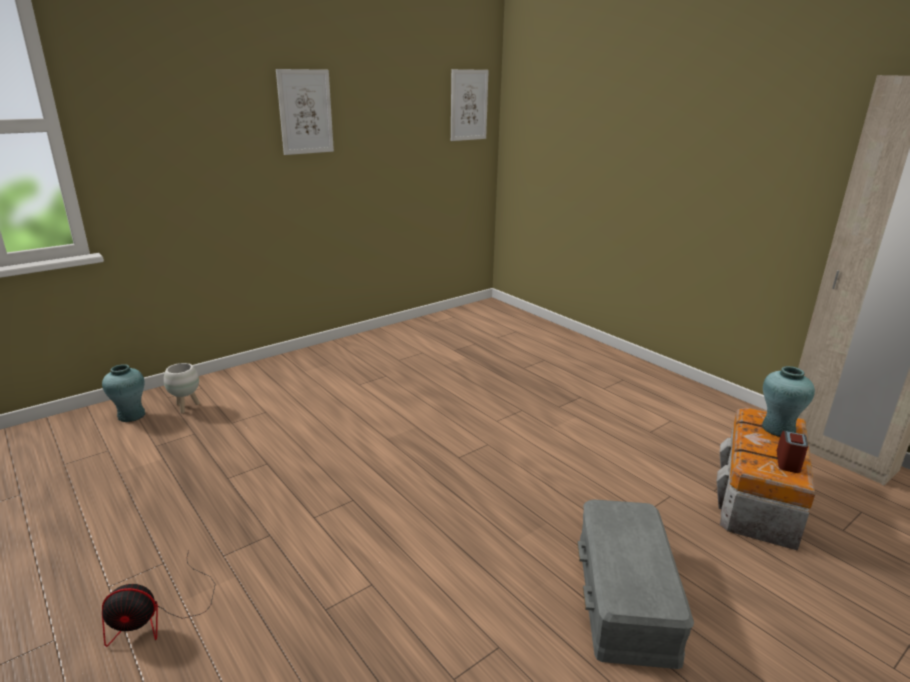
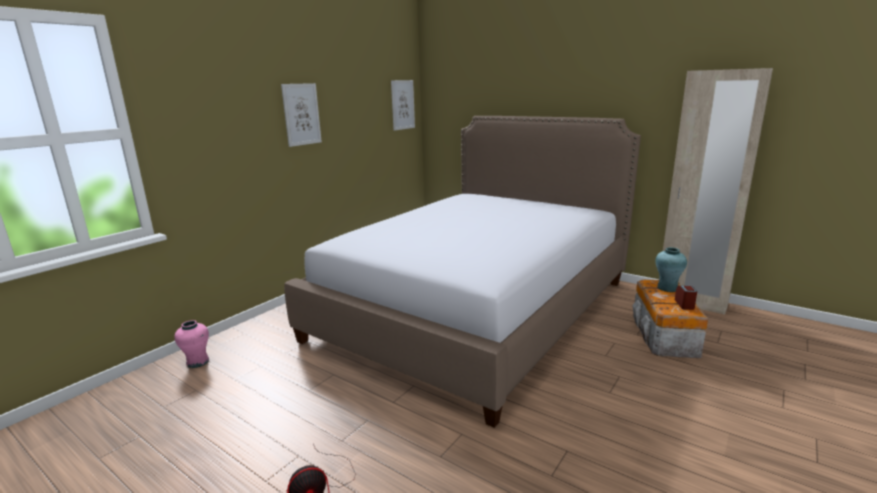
camera: 15 degrees left, 5 degrees down
(131, 415) = (198, 362): turquoise vase -> pink vase
(186, 407) = (241, 348): white planter -> none
(500, 407) = (476, 309): none -> bed
(627, 595) = (624, 403): grey storage box -> none

